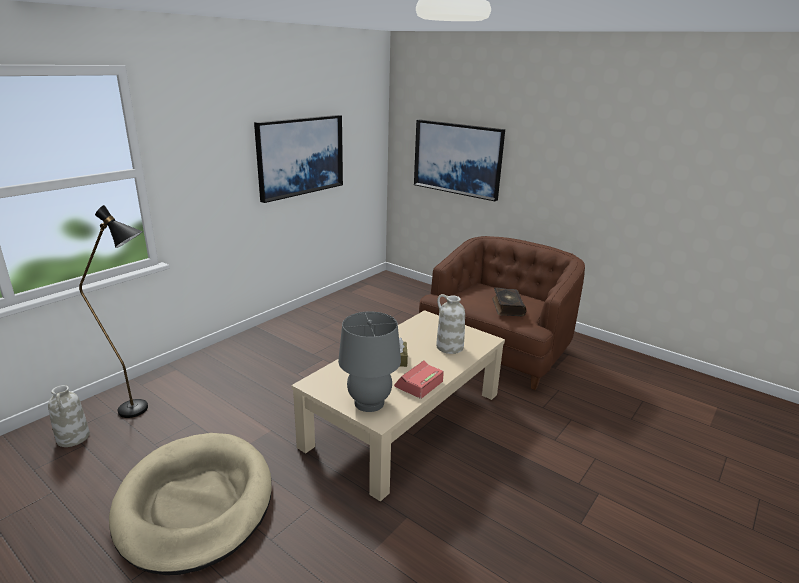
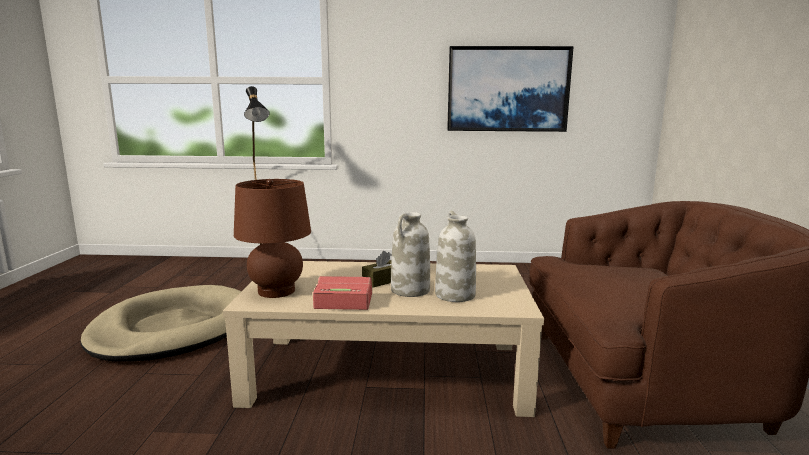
camera: 55 degrees right, 10 degrees down
(73, 438) = (215, 270): white vase -> white vase (410, 290)
(369, 403) = (276, 291): grey table lamp -> brown table lamp
(457, 158) = (728, 96): picture -> none
(507, 307) = (620, 291): book -> none

